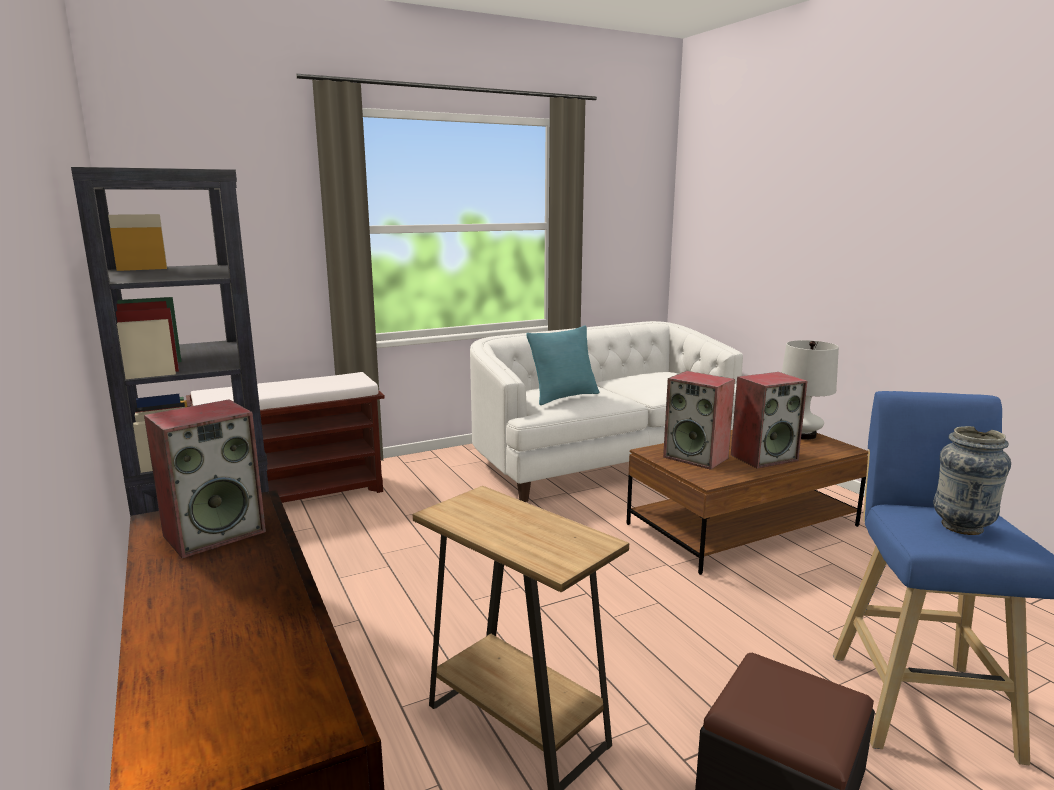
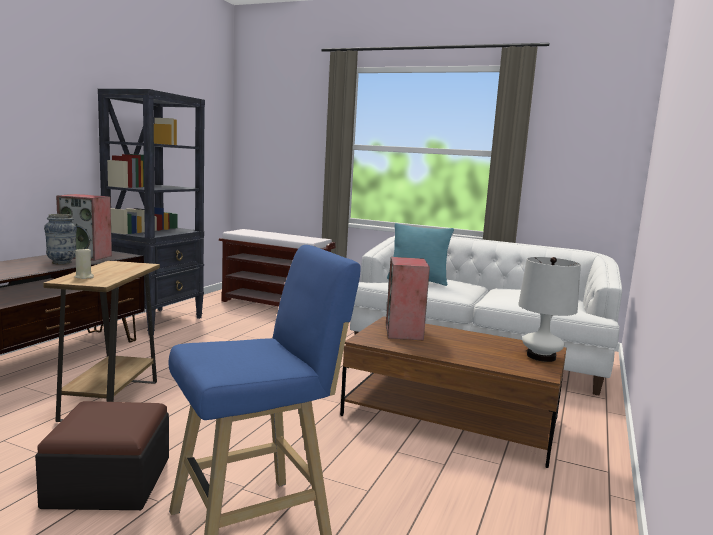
camera: 50 degrees right, 5 degrees down
(545, 547) = (84, 277): none -> beige candle
(764, 457) = (450, 349): speaker -> none
(962, 527) = (235, 350): vase -> vase (62, 263)

